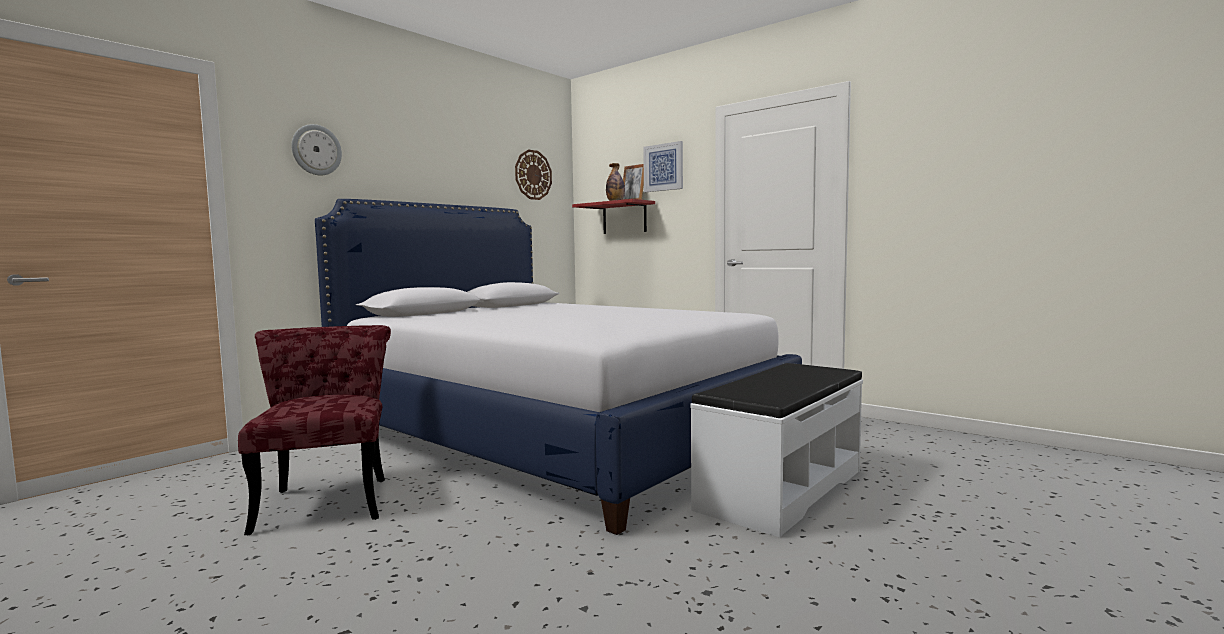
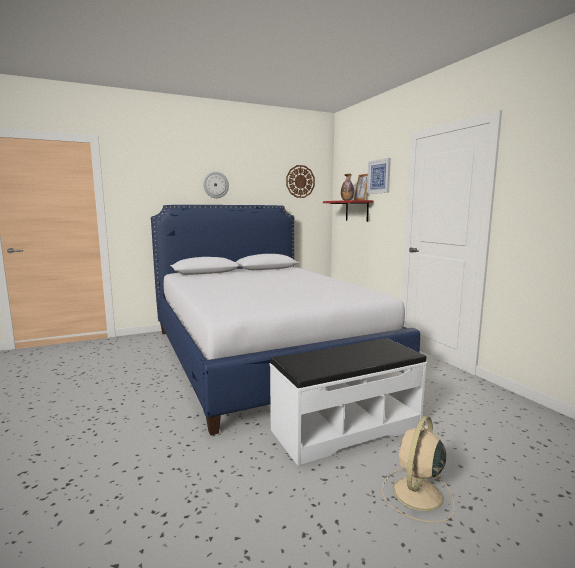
camera: 25 degrees right, 5 degrees up
(316, 150) = (154, 177): wall clock -> wall clock (216, 185)
(327, 498) = (113, 375): red chair -> none
(940, 529) = (417, 495): none -> beige fan

